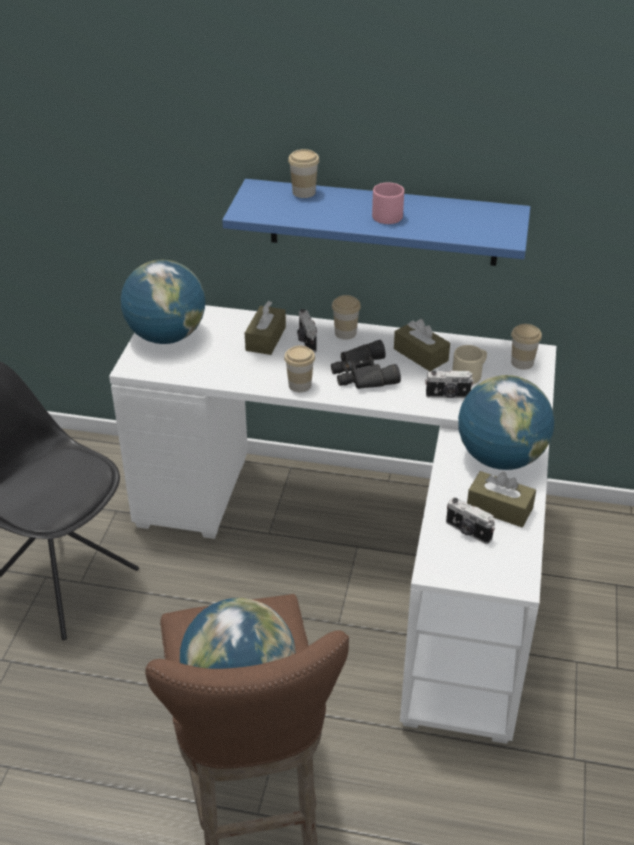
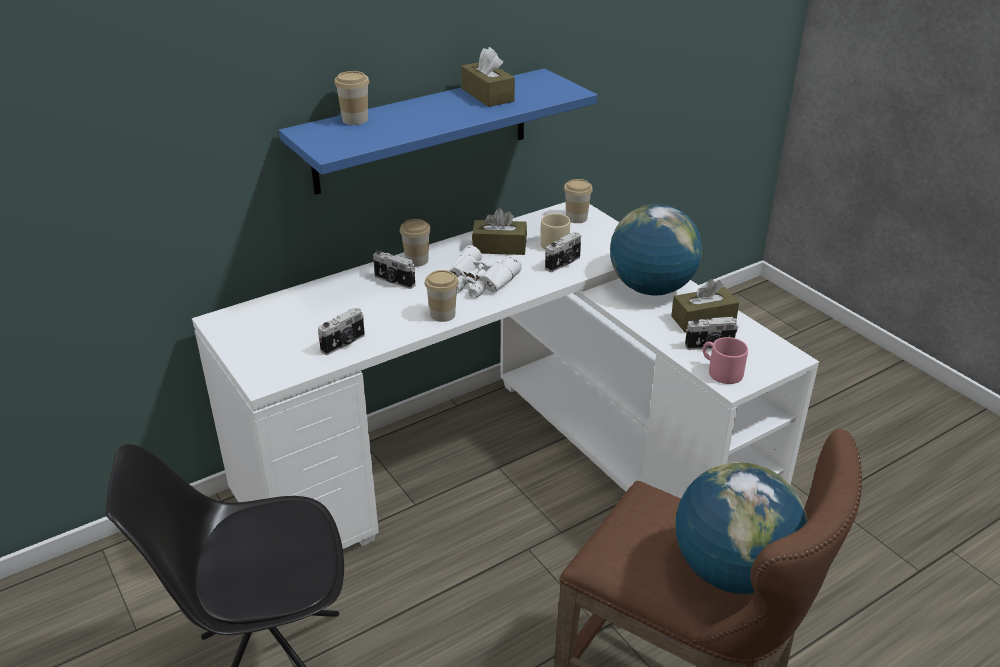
camera: 45 degrees left, 5 degrees down
(166, 336) = (257, 340): globe -> none
(210, 369) = (344, 344): none -> camera
(265, 339) = (356, 296): brown tissue box -> brown tissue box (487, 95)
(362, 374) = (479, 282): black binoculars -> white binoculars
(386, 214) = (453, 109): pink mug -> pink mug (720, 371)

